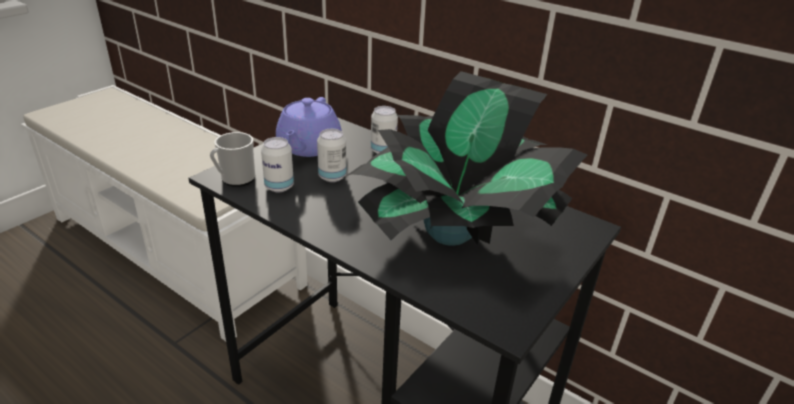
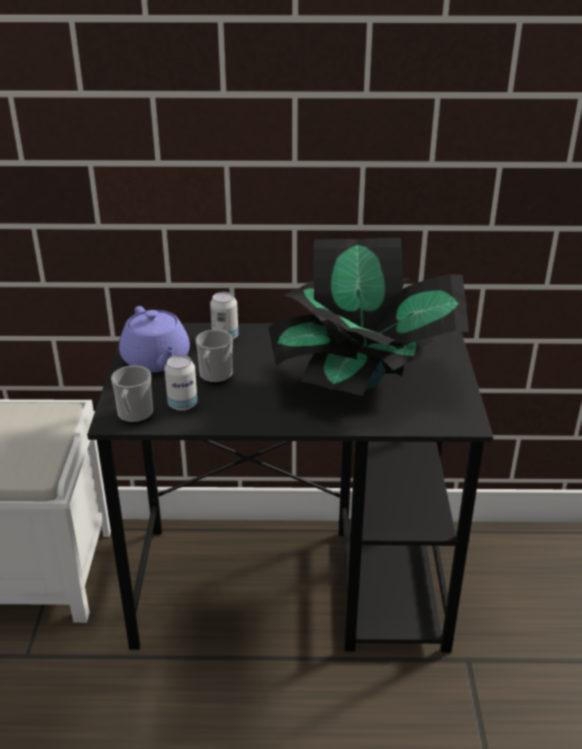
camera: 35 degrees left, 0 degrees up
(332, 177) = (214, 377): can -> mug

